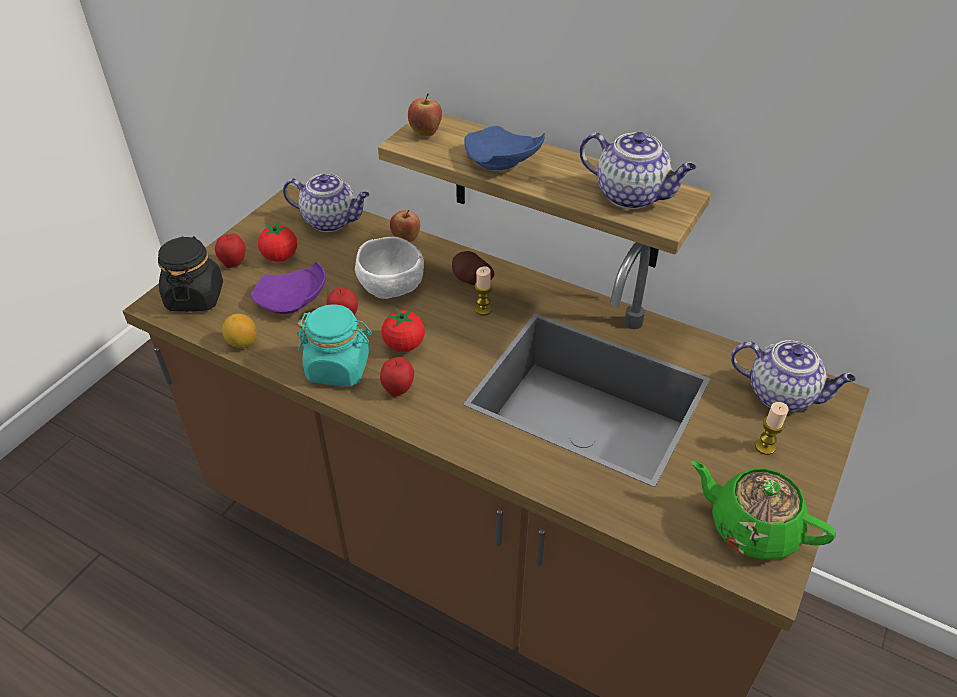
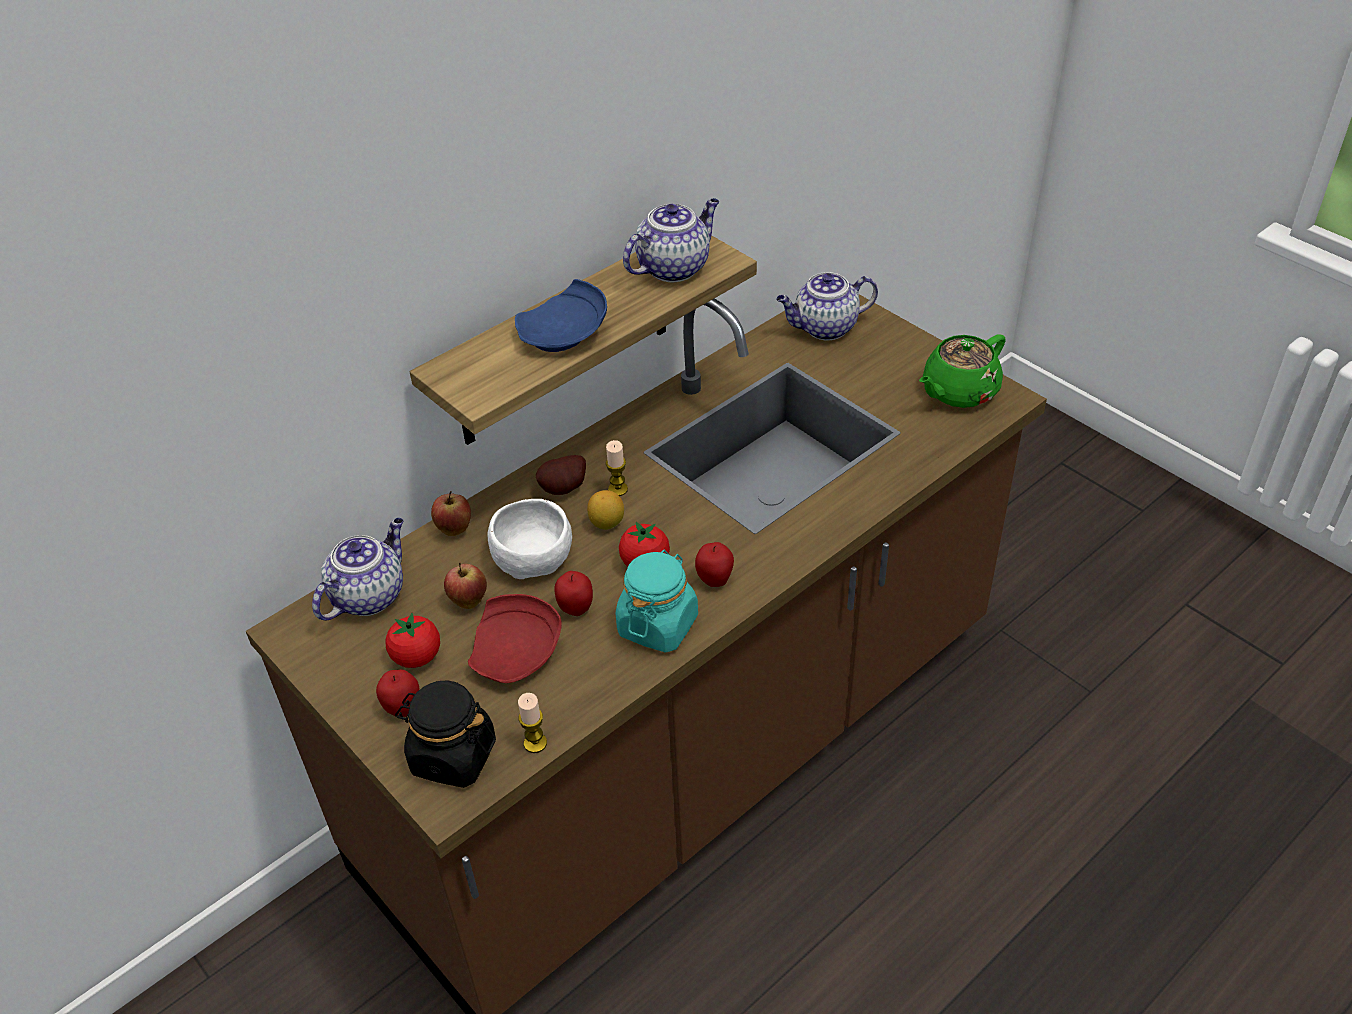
camera: 70 degrees left, 0 degrees up
(242, 343) = (572, 711): lemon -> lemon (607, 523)
(293, 301) = (517, 653): purple plate -> red plate
(425, 134) = (470, 378): apple -> apple (468, 601)
(765, 447) = (878, 357): candle -> candle (535, 743)
(782, 395) = (824, 328): teapot -> teapot turned 150 degrees counterclockwise

